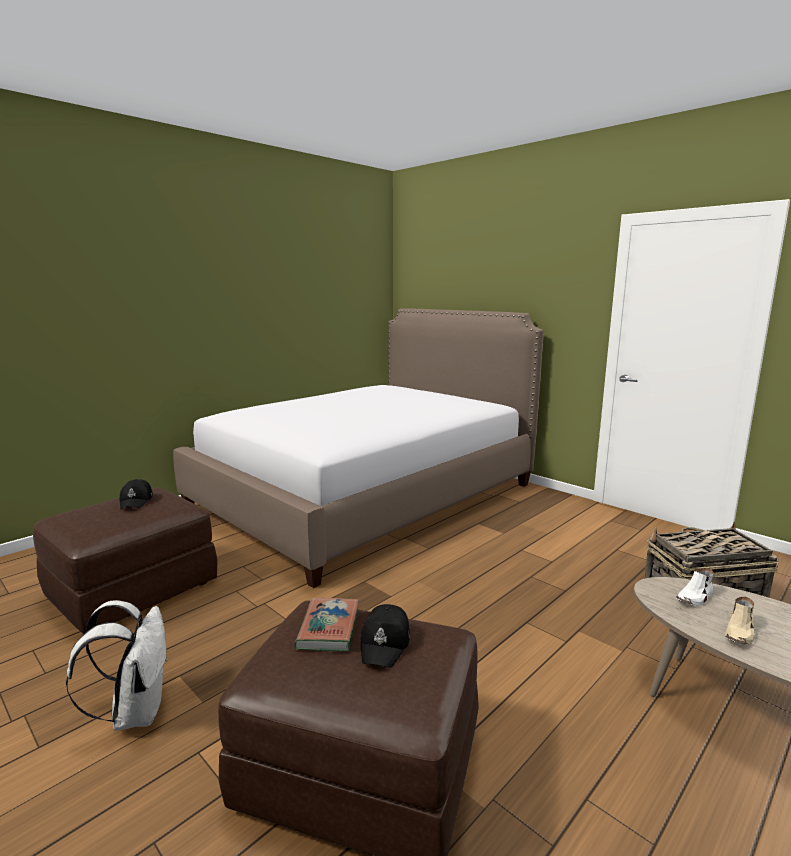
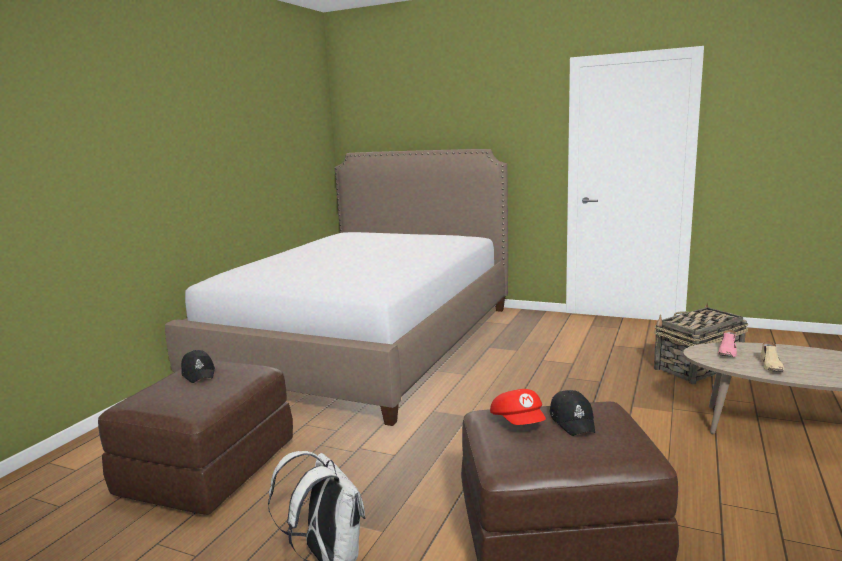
camera: 20 degrees left, 0 degrees up
(328, 628) = (519, 422): book -> red cap
(695, 597) = (727, 352): white shoe -> pink shoe

